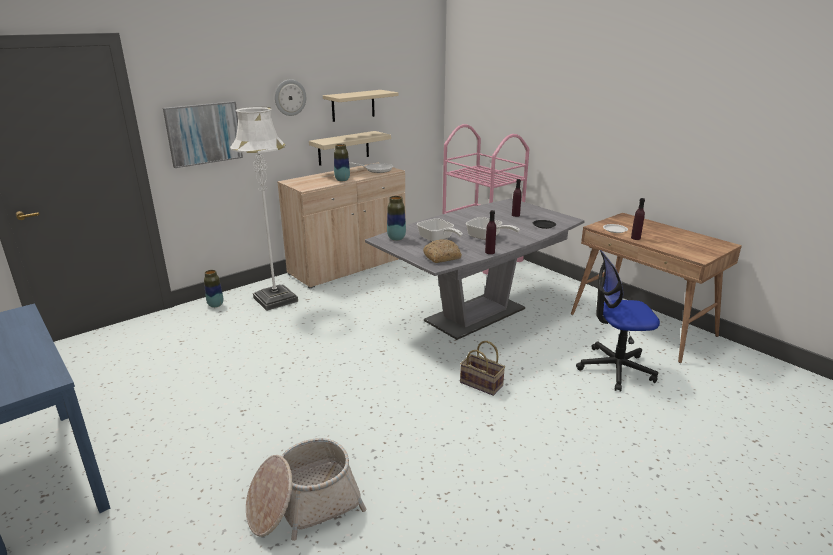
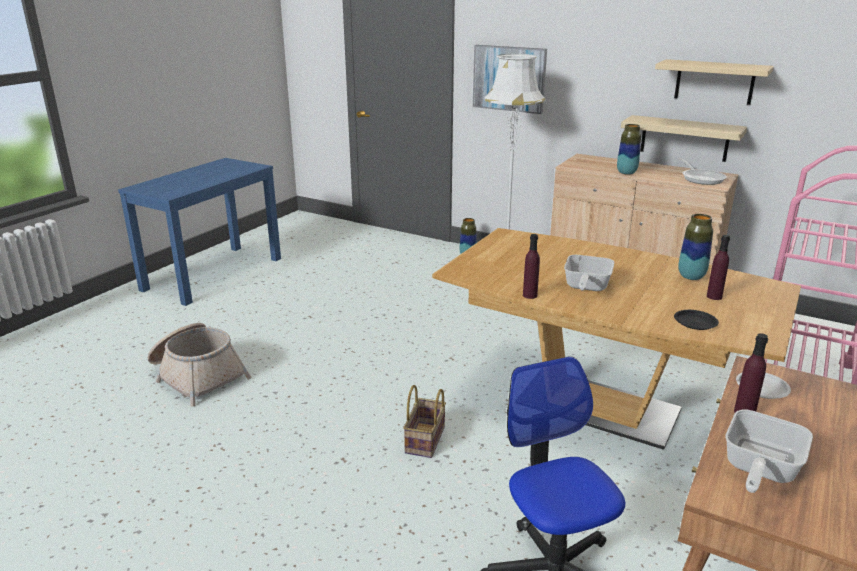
camera: 70 degrees right, 0 degrees up
(290, 97) = (617, 55): wall clock -> none
(396, 238) = (517, 240): vase -> vase (691, 276)
(437, 239) = (540, 260): frying pan -> frying pan (758, 469)
(442, 257) = (484, 271): bread -> none
(475, 315) = (597, 407): grey dining table -> brown dining table

